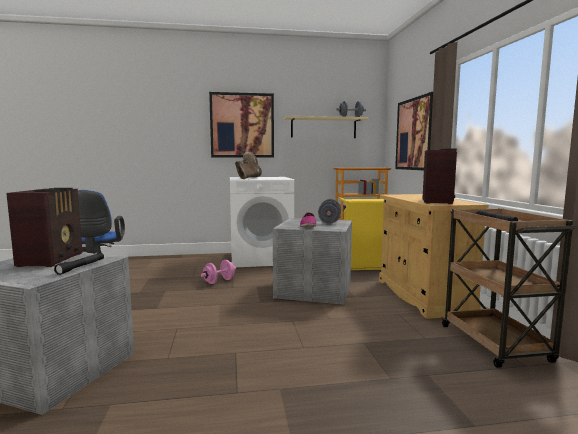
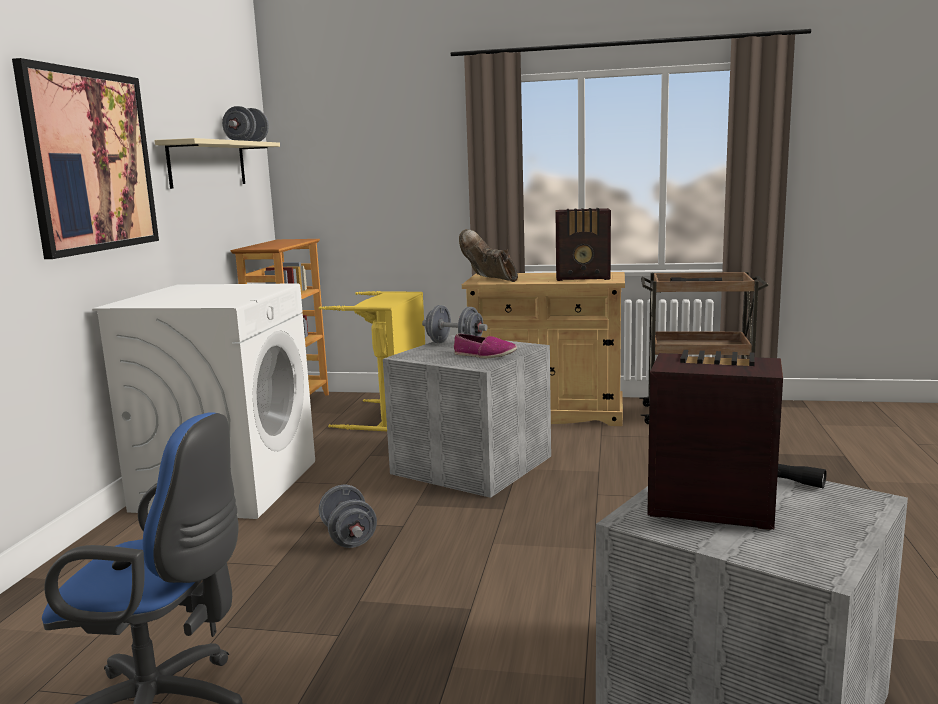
camera: 70 degrees left, 5 degrees up
(219, 281) = (348, 537): pink dumbbell -> grey dumbbell
(248, 178) = (217, 299): brown boot -> brown boot (489, 280)
(415, 134) = (390, 178): picture -> none
(437, 201) = (584, 278): radio -> radio turned 150 degrees clockwise

